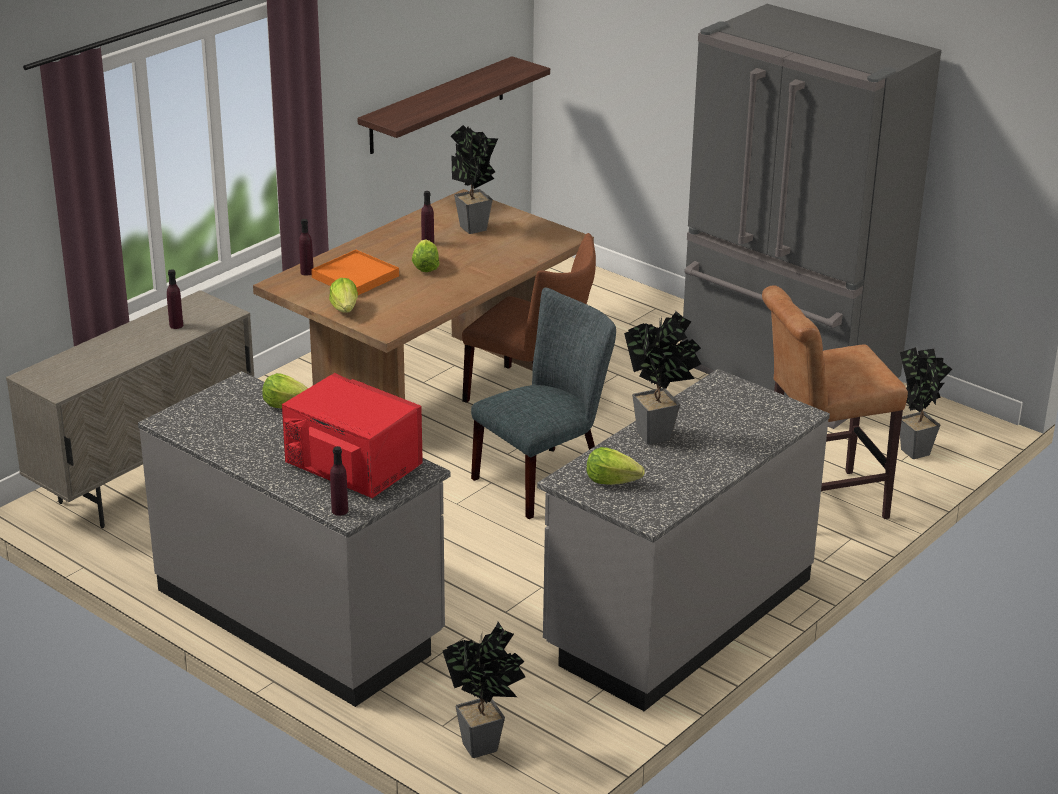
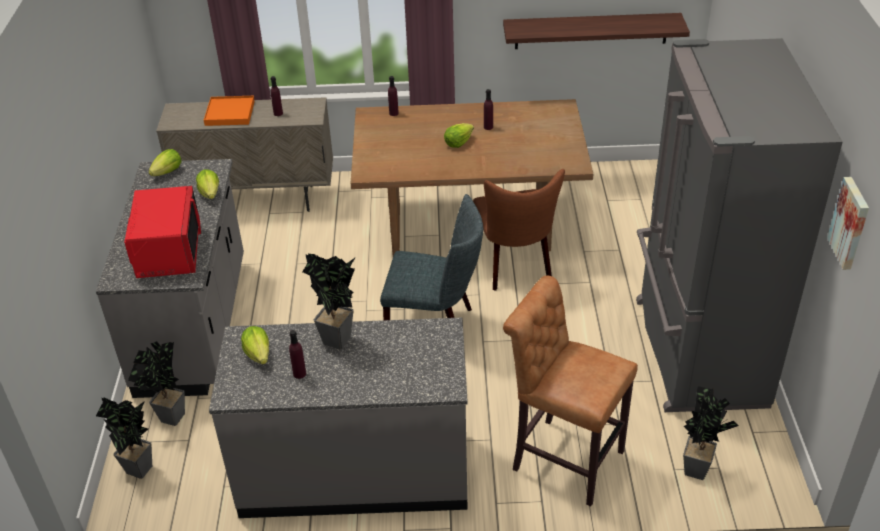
camera: 50 degrees right, 10 degrees up
(340, 511) = (115, 275): purple bottle -> purple bottle (299, 373)
(345, 309) = (370, 148): lettuce -> lettuce (168, 172)
(355, 277) = (412, 129): orange tray -> orange tray (230, 113)
(473, 230) = (529, 131): potted plant -> potted plant (168, 419)
(975, 120) = (851, 223): none -> picture

